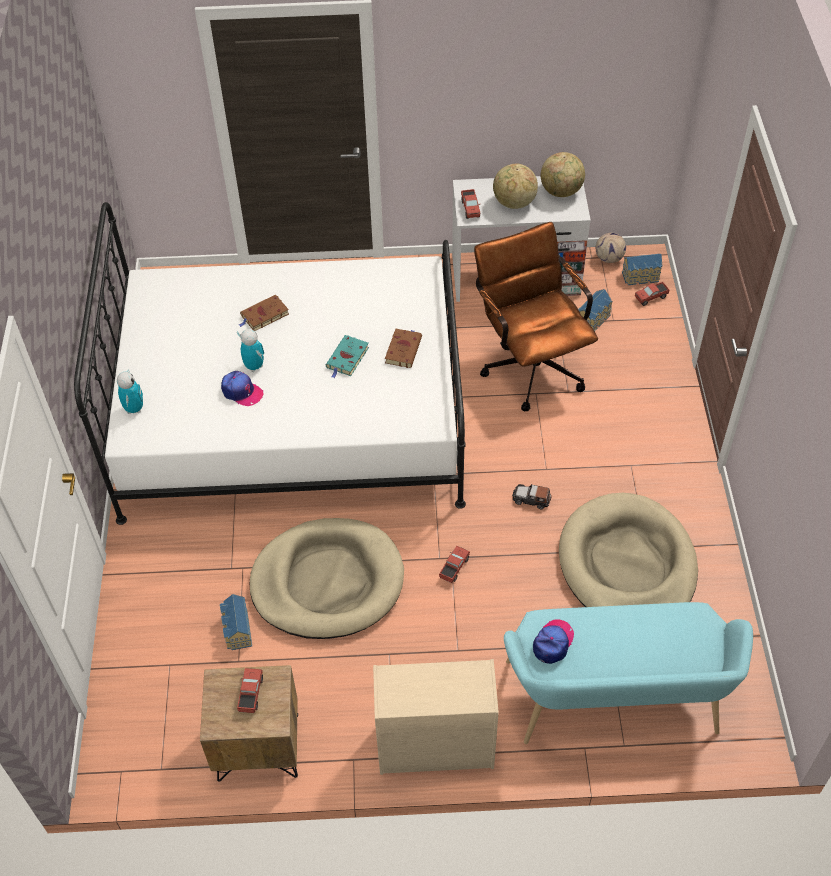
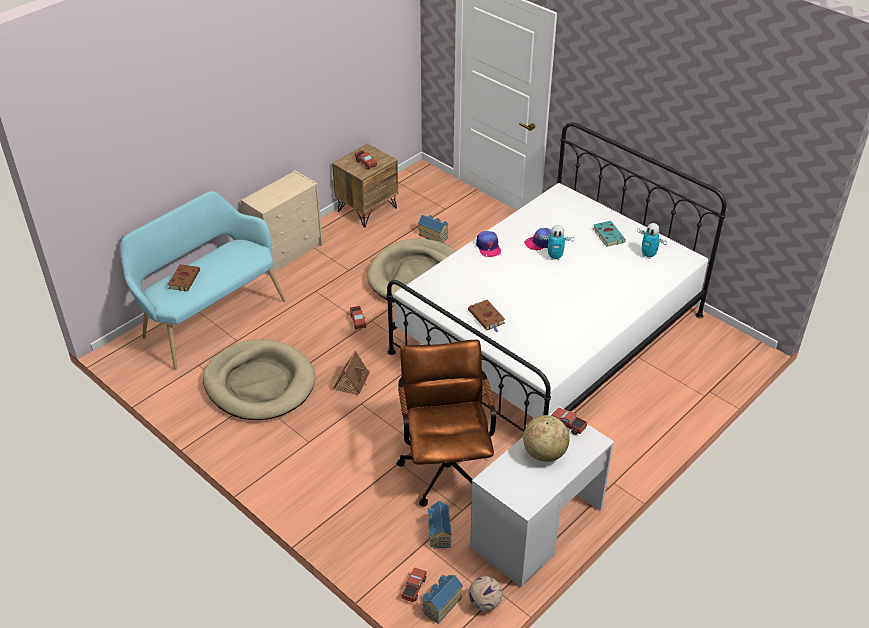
camera: 135 degrees right, 10 degrees down
(134, 409) = (579, 204): toy robot -> toy robot (648, 255)
(264, 316) = (593, 283): brown book -> brown book (184, 279)
(347, 359) = (511, 292): turquoise book -> turquoise book (607, 235)
(530, 364) = (446, 464): brown office chair -> brown office chair turned 120 degrees counterclockwise
(531, 499) = (352, 381): toy car -> toy house
(553, 643) = (244, 252): cap -> cap (488, 247)
(561, 191) = (523, 490): globe -> none

